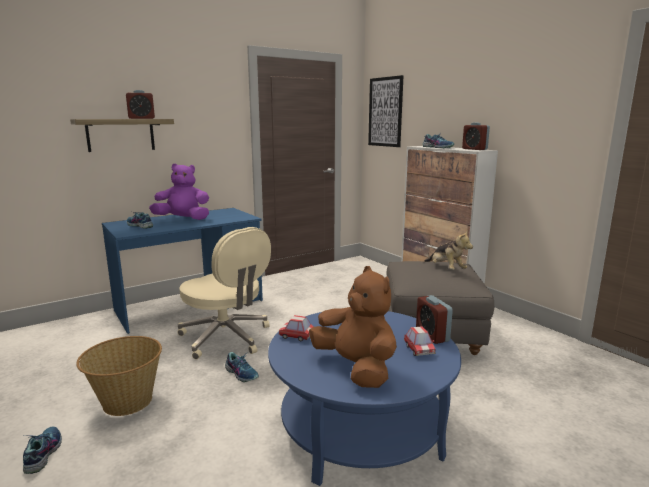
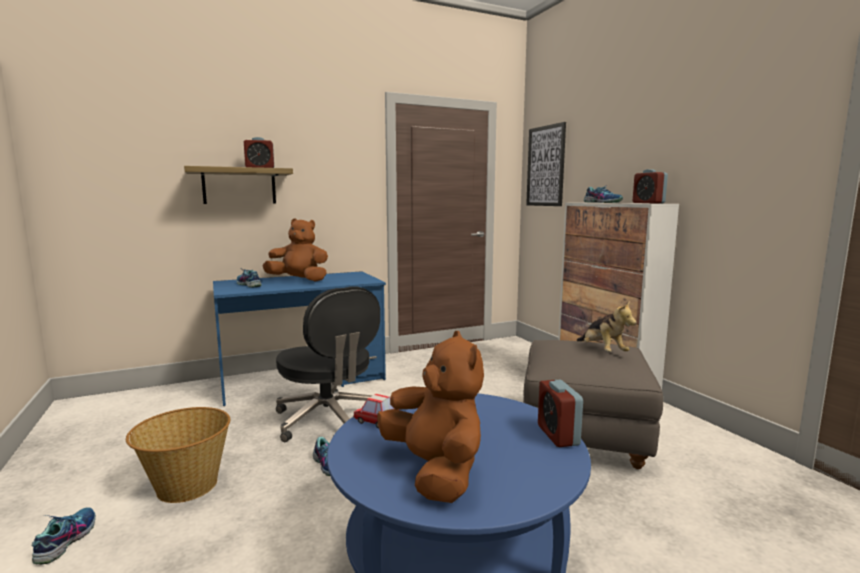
camera: 10 degrees right, 5 degrees down
(183, 219) = (299, 280): purple plush toy -> brown plush toy
(226, 338) = (329, 419): beige office chair -> black office chair
(419, 350) = (532, 453): toy car -> none

